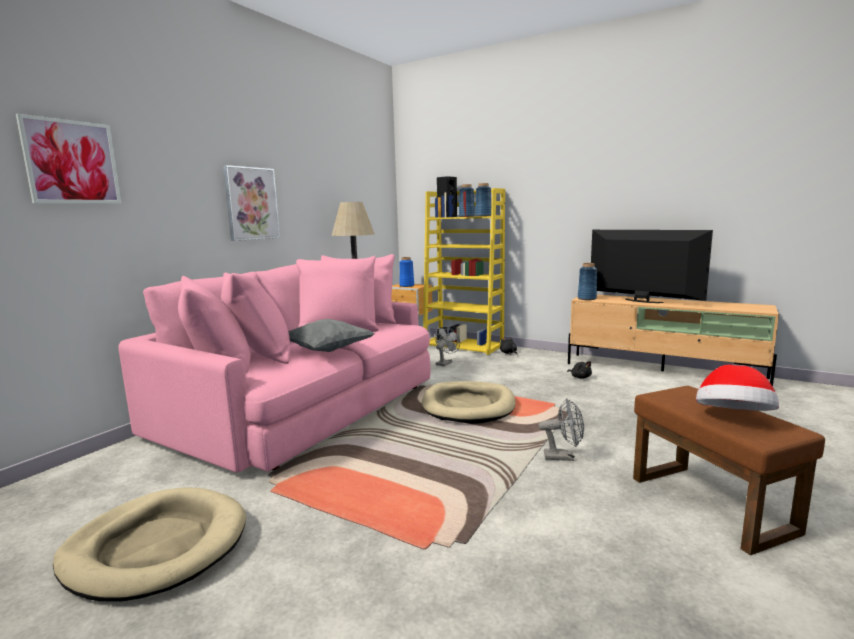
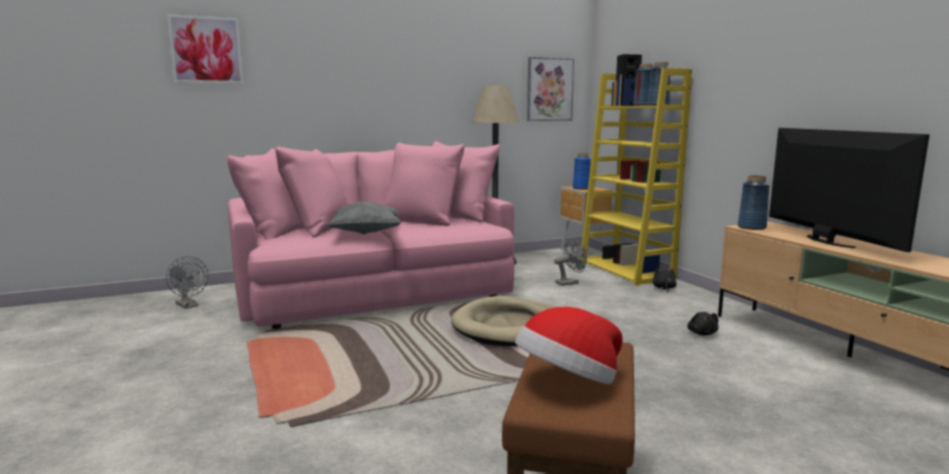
camera: 35 degrees right, 0 degrees up
(157, 547) = (139, 351): beige dog bed -> none
(251, 203) = (377, 86): picture -> picture (549, 89)
(563, 457) = (508, 399): grey fan -> grey fan (189, 306)

